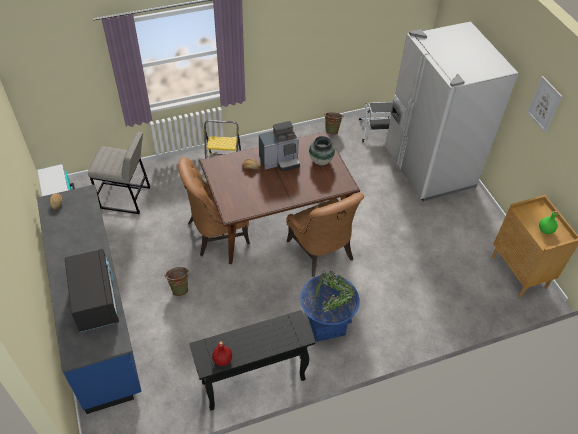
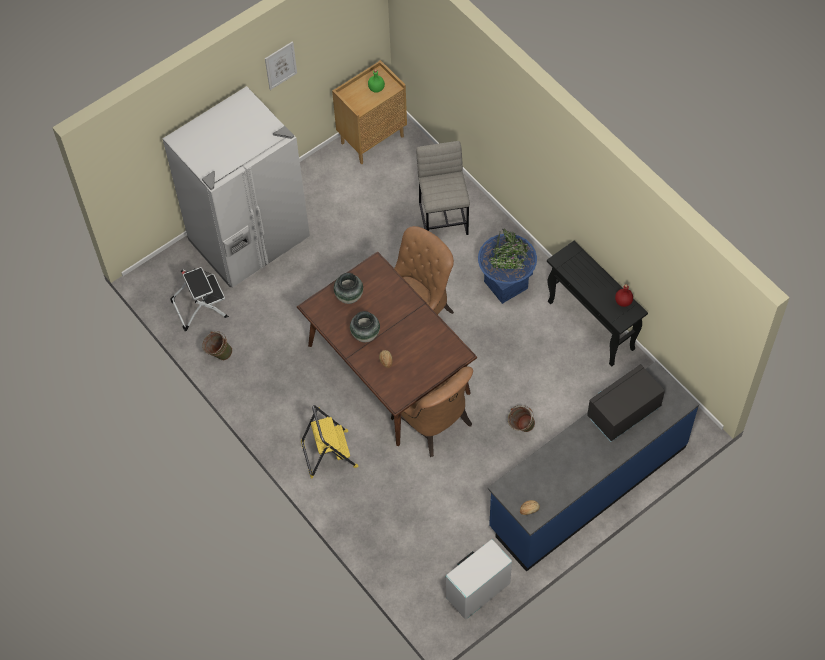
camera: 105 degrees left, 10 degrees up
(126, 198) = (421, 539): grey chair -> grey chair (443, 217)
(280, 161) = (365, 335): coffee machine -> vase

